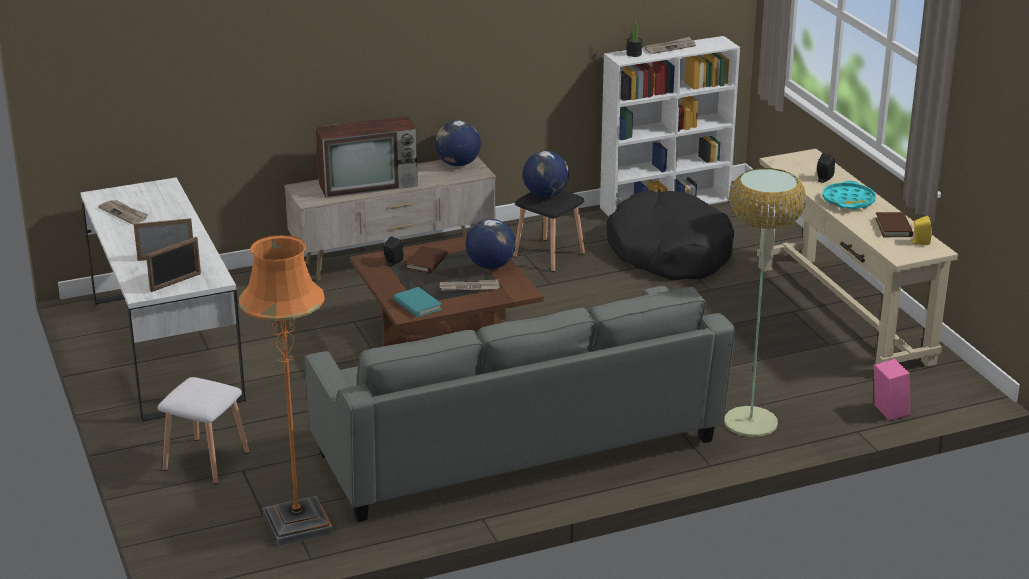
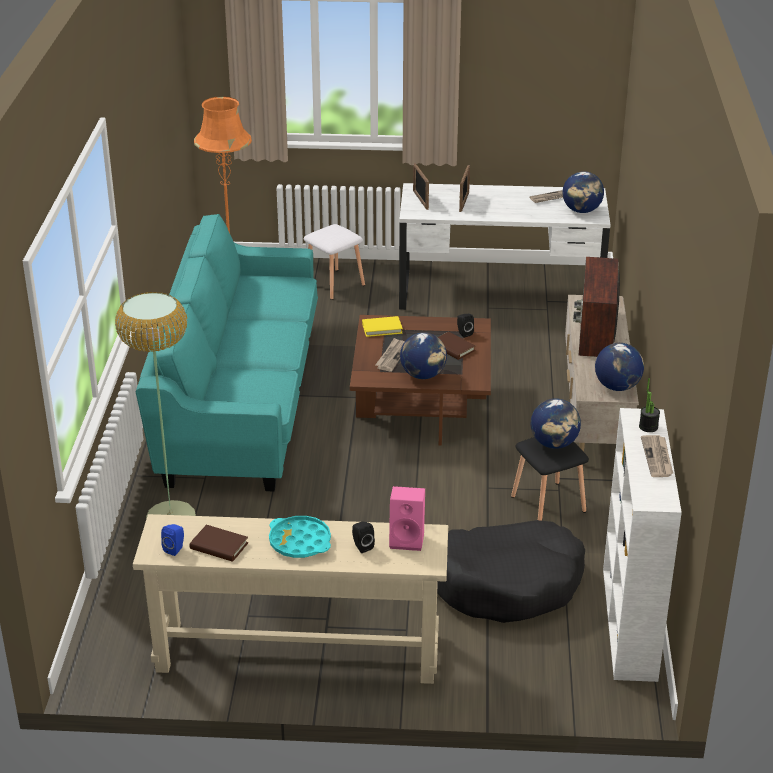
camera: 115 degrees right, 5 degrees up
(151, 194) = (581, 211): none -> globe
(417, 305) = (382, 328): turquoise book -> yellow book
(516, 448) = (240, 398): grey sofa -> turquoise sofa
(888, 411) = (113, 601): pink speaker -> pink speaker (408, 539)
(919, 242) = (175, 549): yellow speaker -> blue speaker

